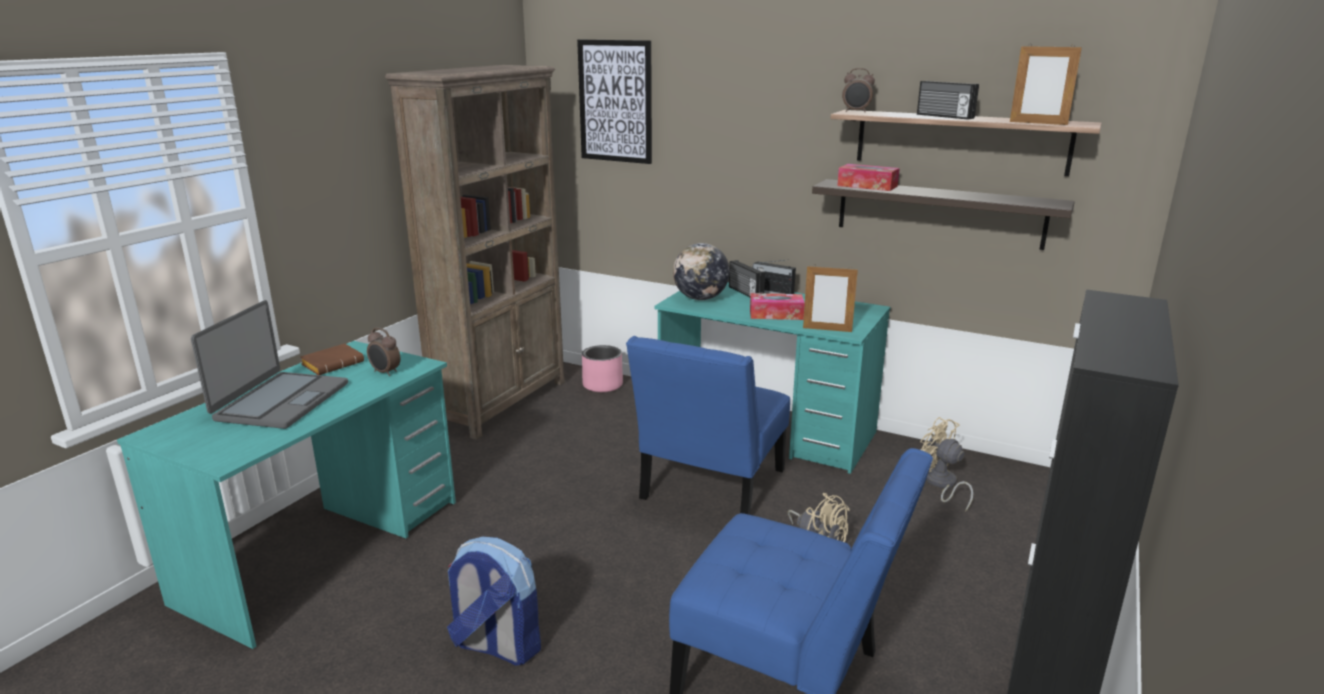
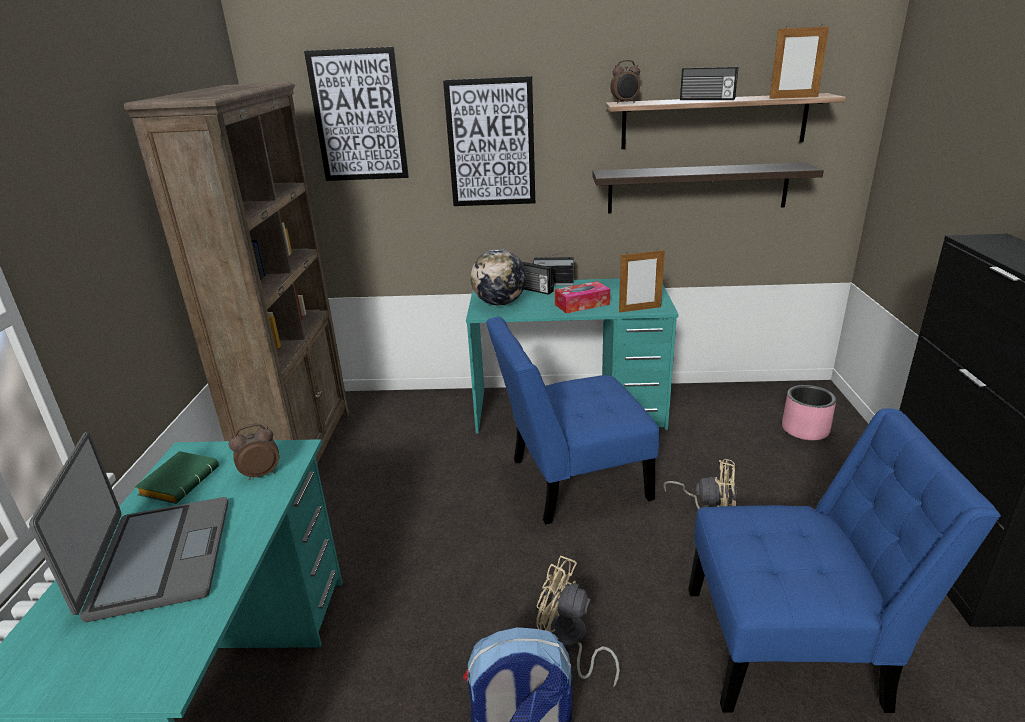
camera: 25 degrees left, 5 degrees up
(333, 364) = (180, 481): brown book -> green book
(385, 372) = (261, 474): alarm clock -> alarm clock turned 150 degrees clockwise
(603, 385) = (389, 405): pink planter -> pink planter (805, 429)
(709, 489) = (571, 481): blue chair -> blue chair turned 75 degrees clockwise
(728, 139) = (491, 143): none -> picture
(867, 186) = (639, 172): tissue box -> none
(941, 484) = (737, 418): beige fan -> beige fan (569, 641)

